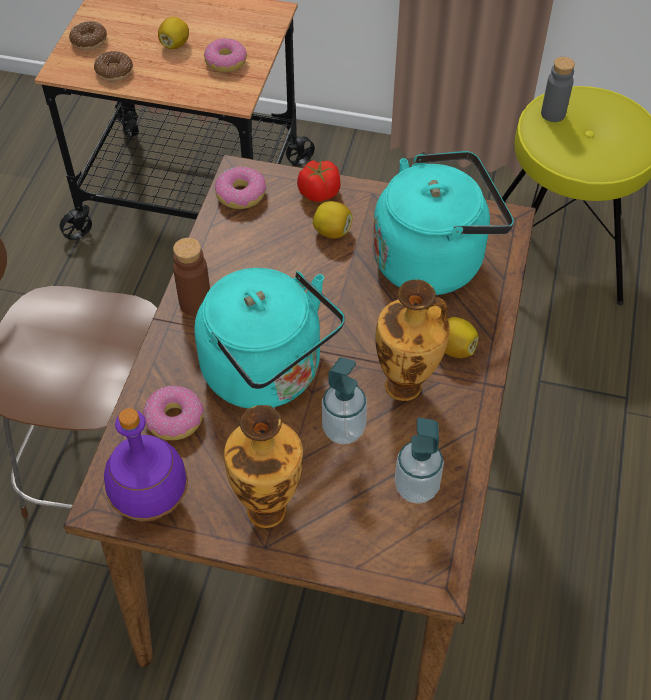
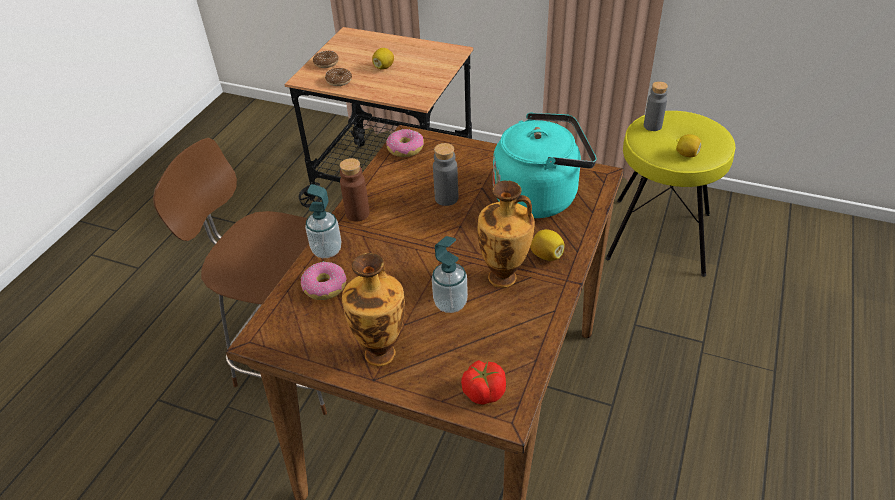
camera: 10 degrees right, 10 degrees down
(151, 501) = (294, 340): purple bottle -> none
(226, 62) = (417, 78): donut -> none
(268, 374) = (401, 262): turquoise kettle -> none
(311, 271) = (446, 198): none -> grey bottle
(318, 192) = (462, 150): tomato -> tomato (483, 392)
(332, 231) = (467, 175): lemon -> lemon (687, 154)
(416, 487) = (500, 348): soap dispenser -> soap dispenser (327, 250)

